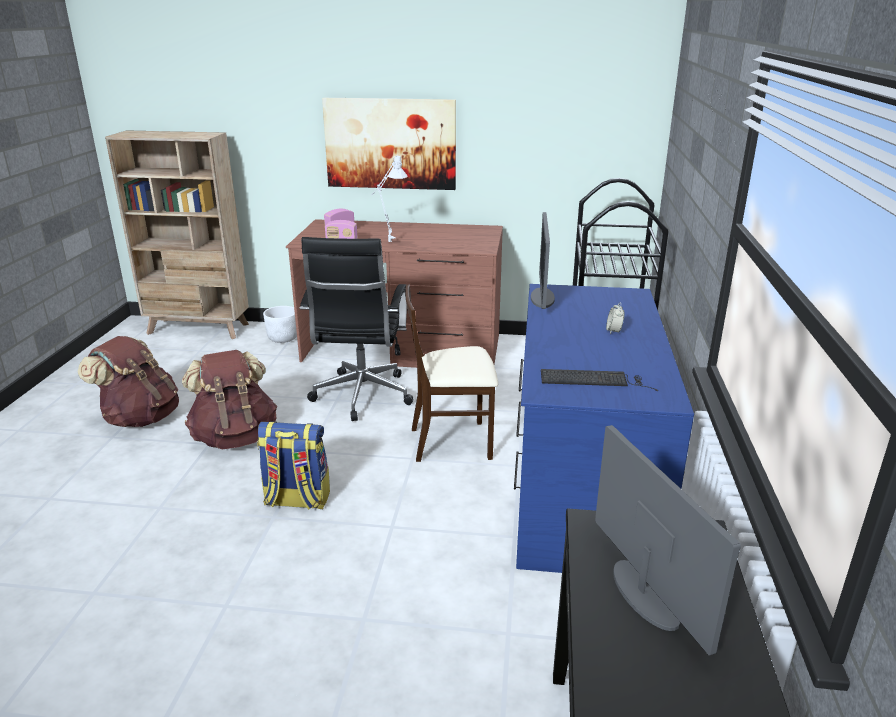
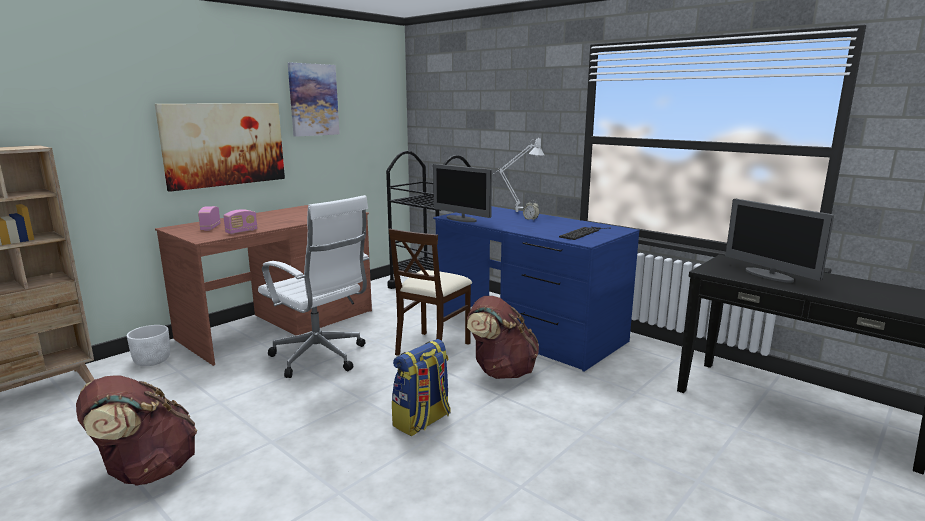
camera: 55 degrees left, 10 degrees down
(235, 437) = (283, 425): brown backpack -> brown backpack (501, 372)
(361, 397) = (321, 358): black office chair -> white office chair
(387, 241) = (274, 223): white table lamp -> white table lamp (512, 213)
(508, 96) = (313, 100): none -> picture
(645, 594) = (769, 275): monitor -> monitor turned 135 degrees counterclockwise

